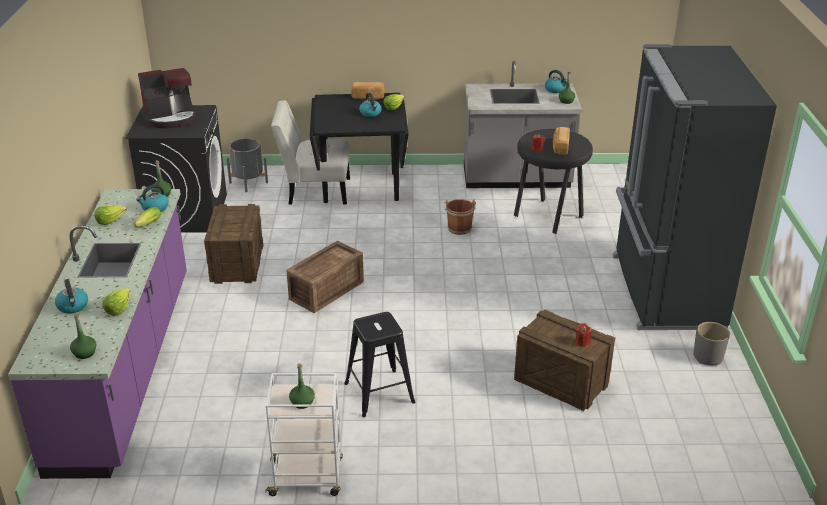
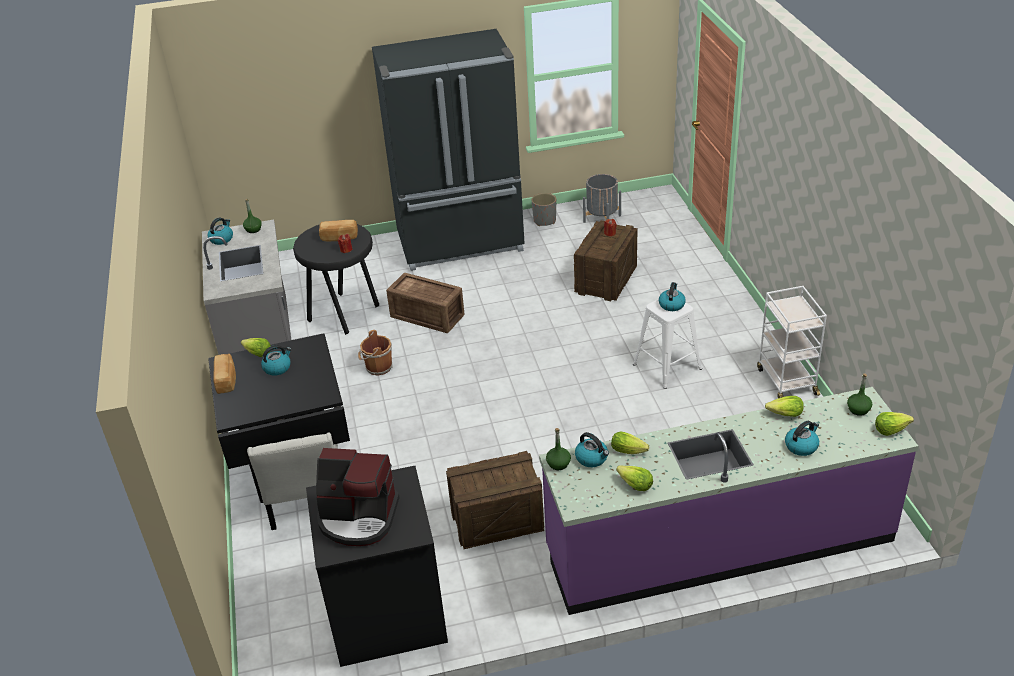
camera: 100 degrees left, 5 degrees up
(42, 364) = (890, 429): none -> lettuce
(171, 118) = (358, 518): coffee machine -> coffee machine turned 135 degrees clockwise
(248, 182) = (289, 575): grey planter -> grey planter (602, 218)
(302, 402) = (797, 312): green bottle -> none
(325, 291) = (527, 436): crate -> crate (427, 317)
(379, 327) = (671, 304): none -> kettle
(380, 393) = (667, 366): black stool -> white stool

